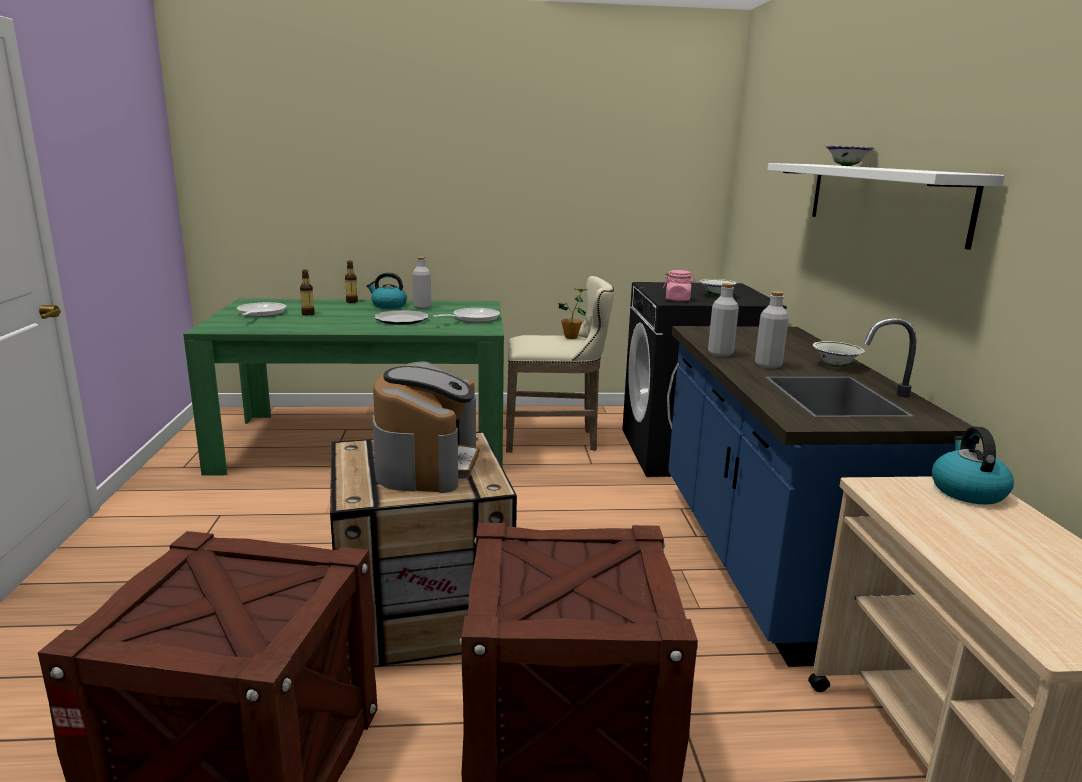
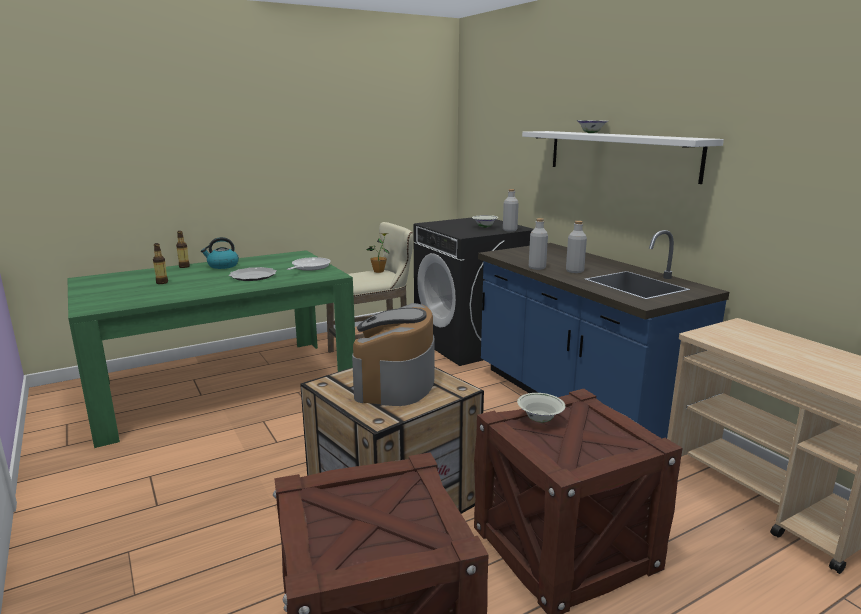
camera: 25 degrees left, 0 degrees up
(260, 314) = (115, 289): frying pan -> none
(422, 307) = (253, 263): grey bottle -> grey bottle (509, 230)
(427, 463) = (395, 383): coffee machine -> coffee machine turned 150 degrees counterclockwise
(678, 299) = (466, 233): pink jar -> none
(835, 365) = (609, 265): white bowl -> white bowl (539, 419)
(967, 491) = (742, 327): kettle -> none

